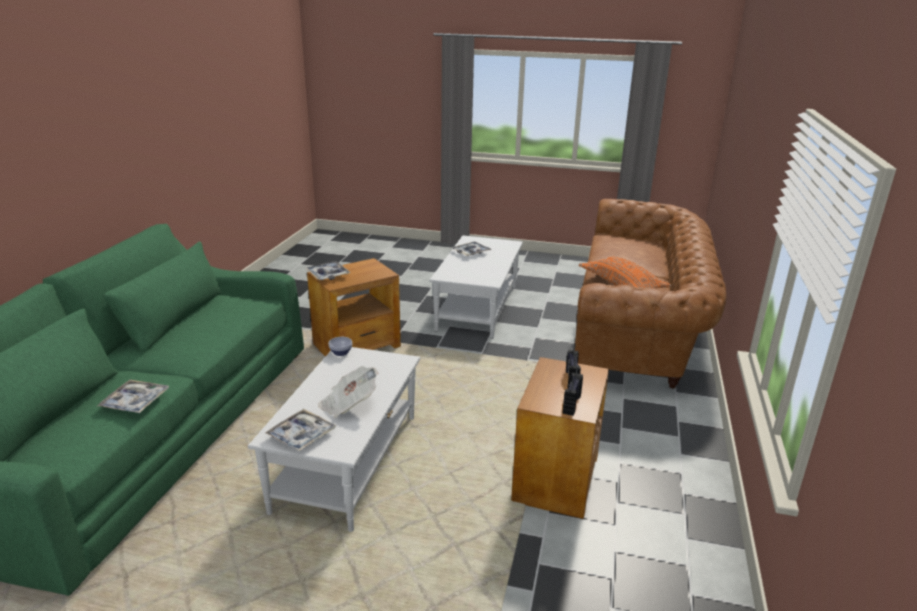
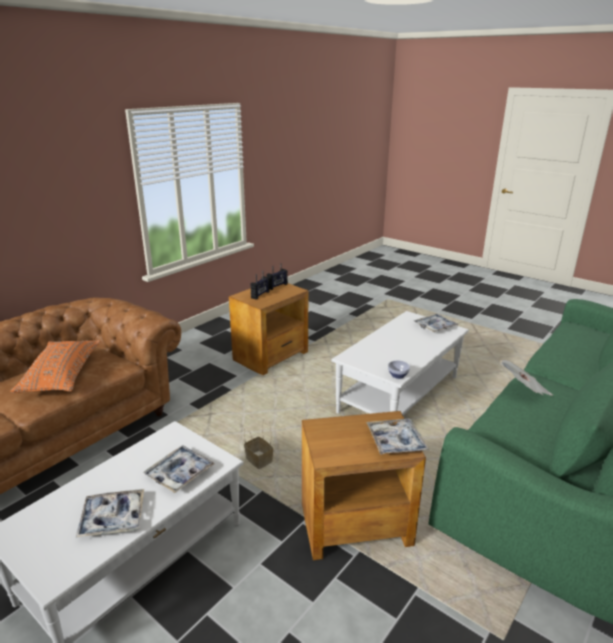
camera: 155 degrees left, 0 degrees up
(135, 402) = (558, 350): tray -> tray (179, 473)
(348, 404) = (401, 336): newspaper -> newspaper (523, 390)
(455, 363) = (258, 460): none -> basket

